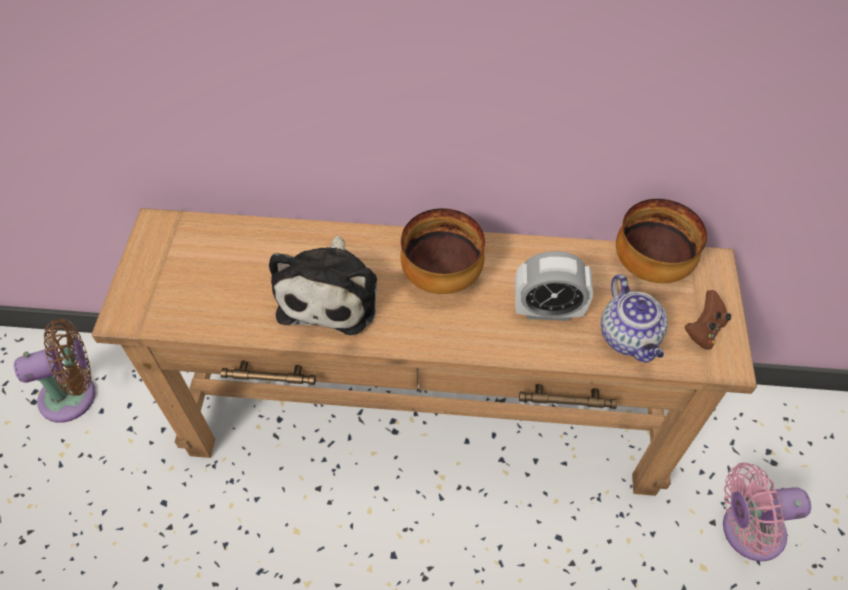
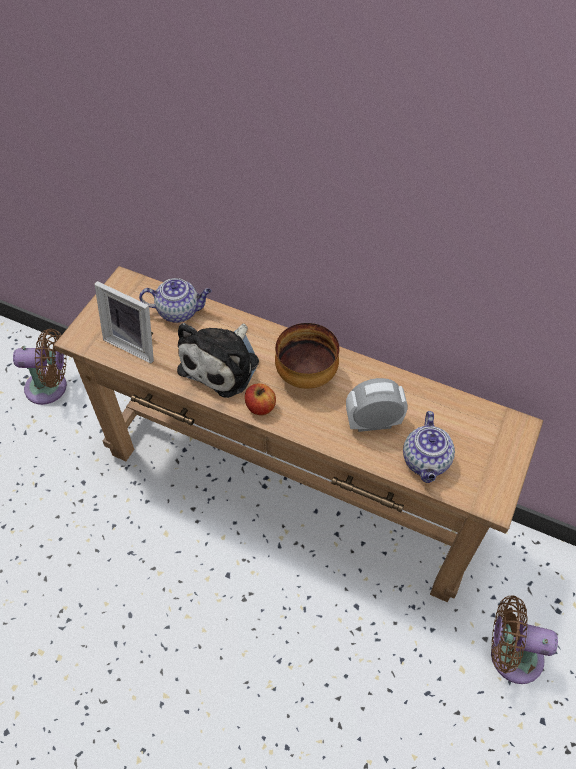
camera: 20 degrees right, 0 degrees up
(204, 300) = (135, 342): none -> picture frame
(246, 243) = (179, 311): none -> teapot
(402, 333) = (260, 407): none -> apple
(547, 310) = (373, 423): alarm clock -> alarm clock turned 150 degrees clockwise
(650, 267) = (468, 415): bowl -> none
(703, 330) = (486, 474): brown game controller -> none
(746, 531) = (510, 655): pink fan -> brown fan

